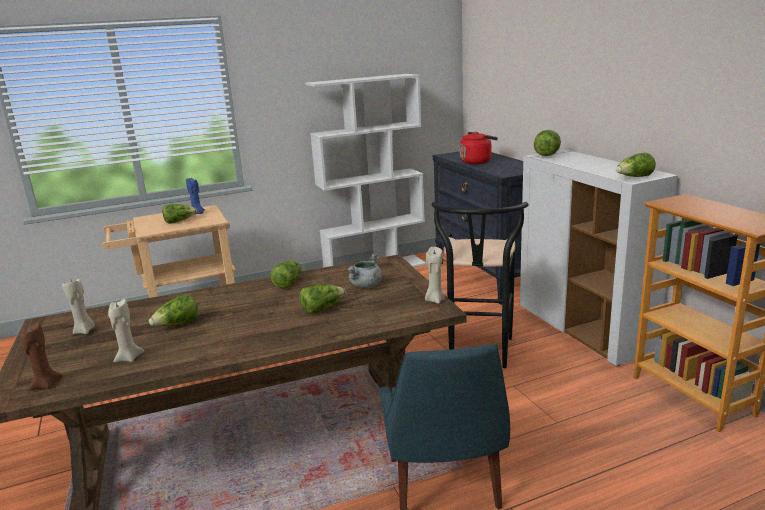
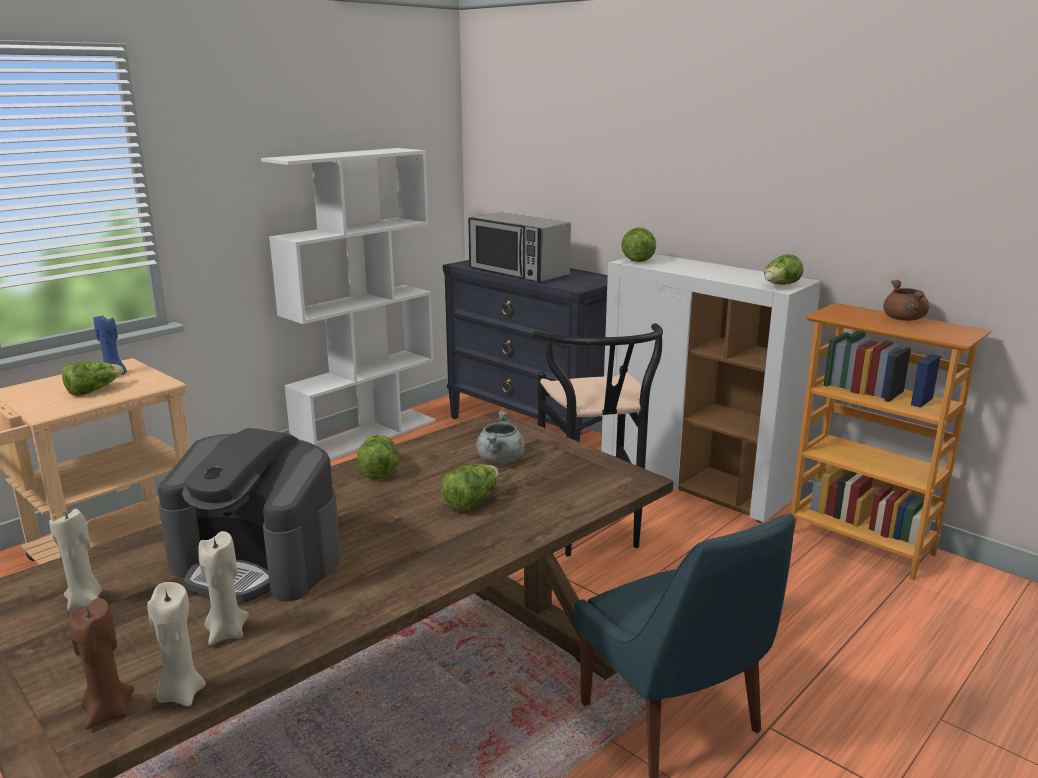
camera: 25 degrees left, 0 degrees up
(177, 325) = (258, 562): lettuce -> coffee machine
(434, 300) = (615, 467): beige candle -> beige candle (181, 694)
(477, 162) = (518, 272): red kettle -> microwave
(729, 210) = (904, 319): none -> brown cooking pot

